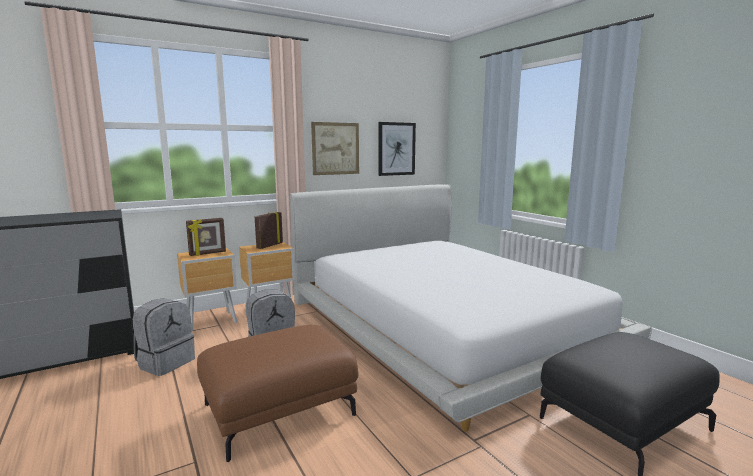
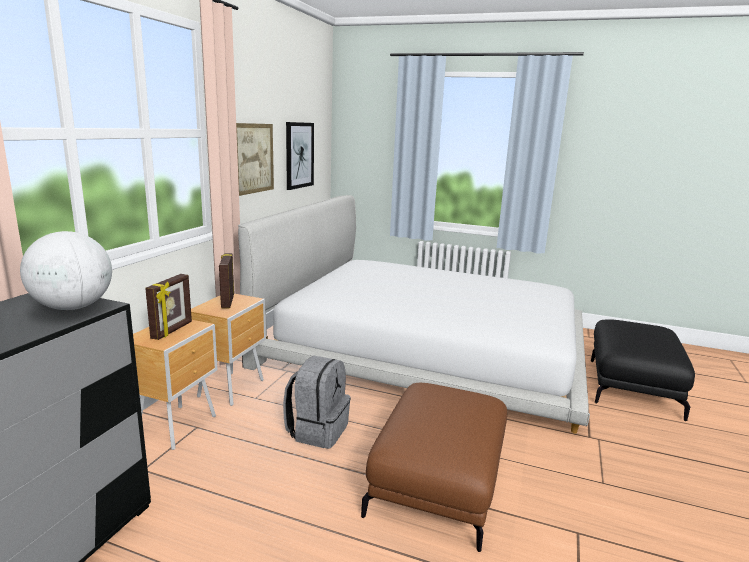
camera: 40 degrees left, 5 degrees up
(98, 216) = (73, 307): none -> globe
(165, 362) = (217, 499): grey backpack -> none

